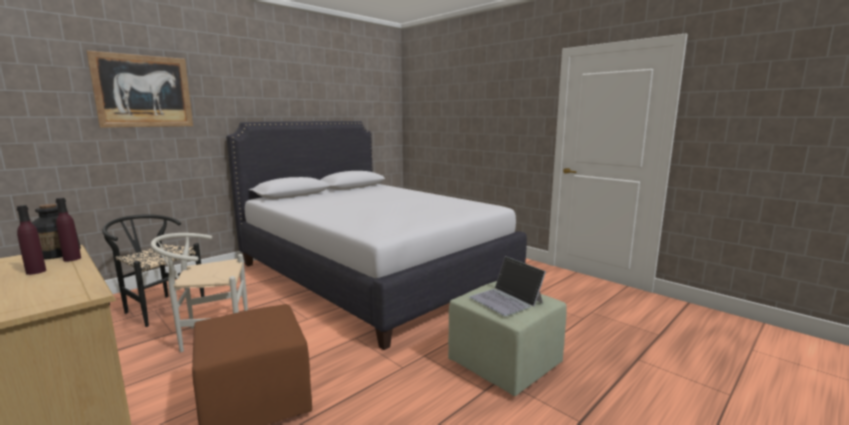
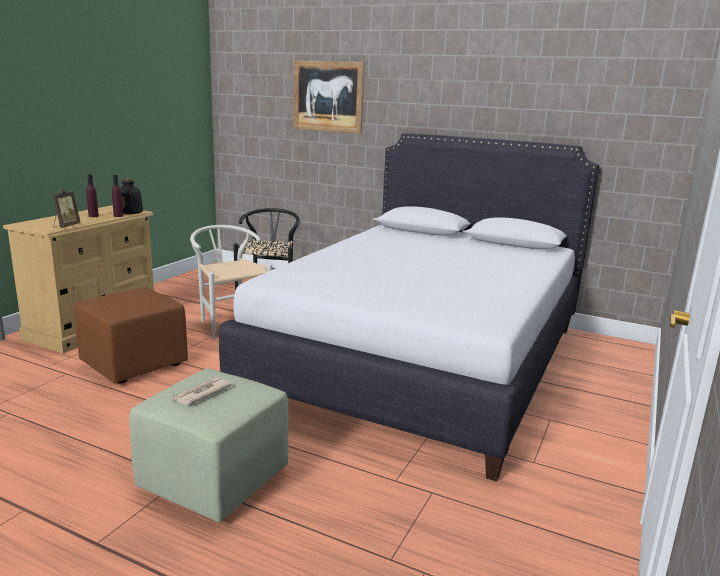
camera: 70 degrees right, 5 degrees up
(82, 285) = (66, 226): none -> picture frame
(506, 300) = (200, 393): laptop -> newspaper

